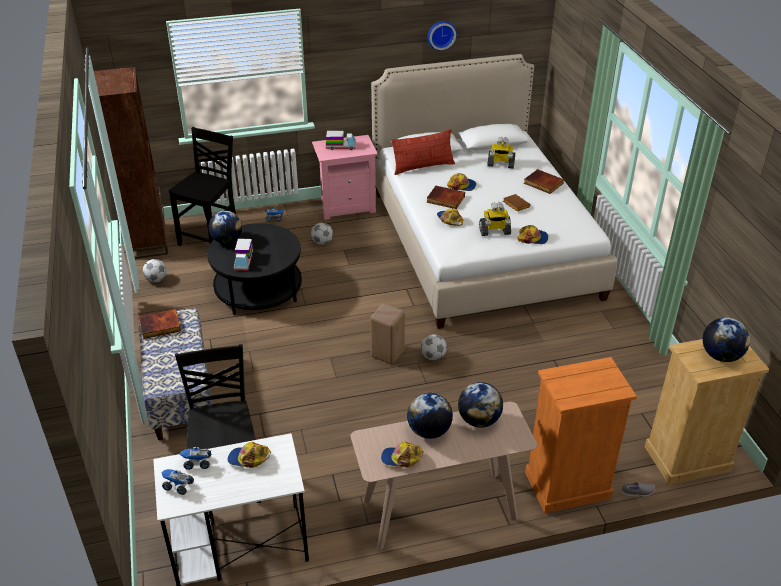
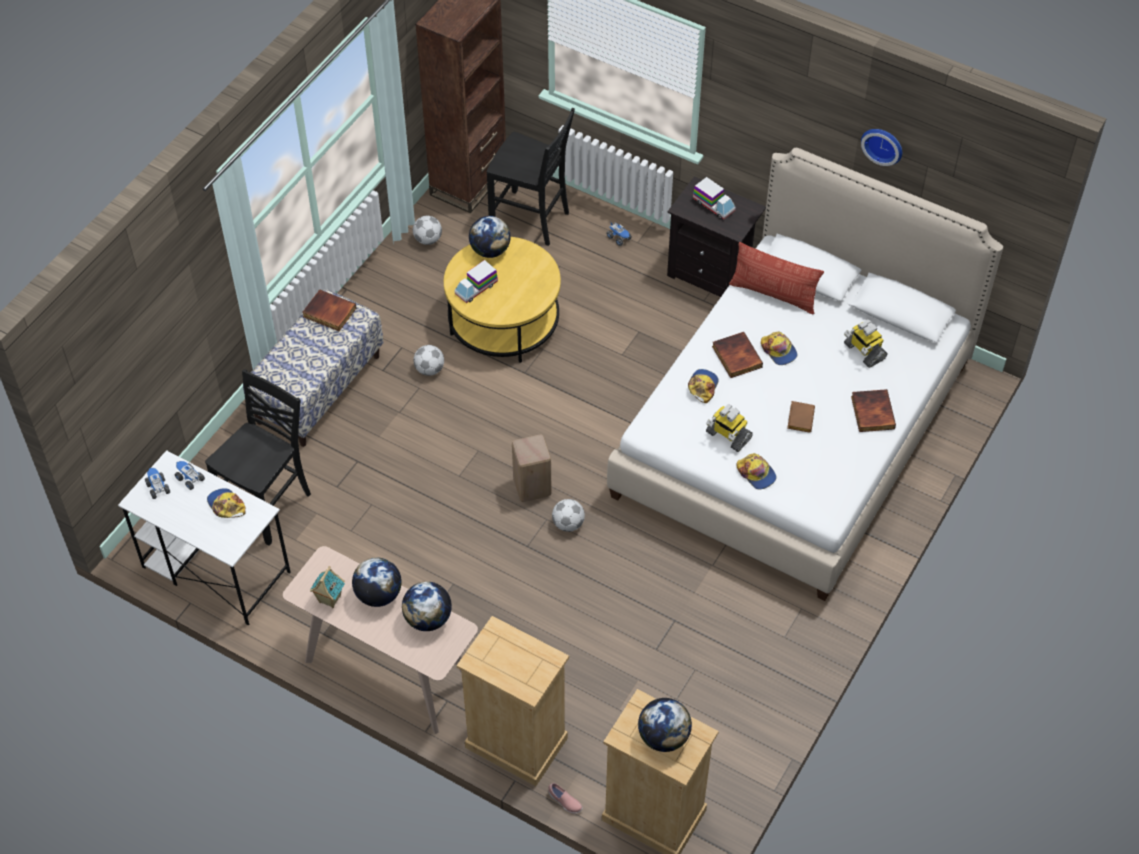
camera: 45 degrees right, 15 degrees up
(211, 237) = (531, 220): black chair -> black chair turned 45 degrees clockwise
(258, 289) = (504, 321): black coffee table -> yellow coffee table
(322, 242) = (629, 306): football -> football (430, 369)
(346, 206) = (711, 274): pink nightstand -> black nightstand
(401, 458) = (329, 600): cap -> toy house
(567, 485) = (515, 743): orange dresser -> beige dresser
(637, 493) = (564, 802): grey shoe -> pink shoe

